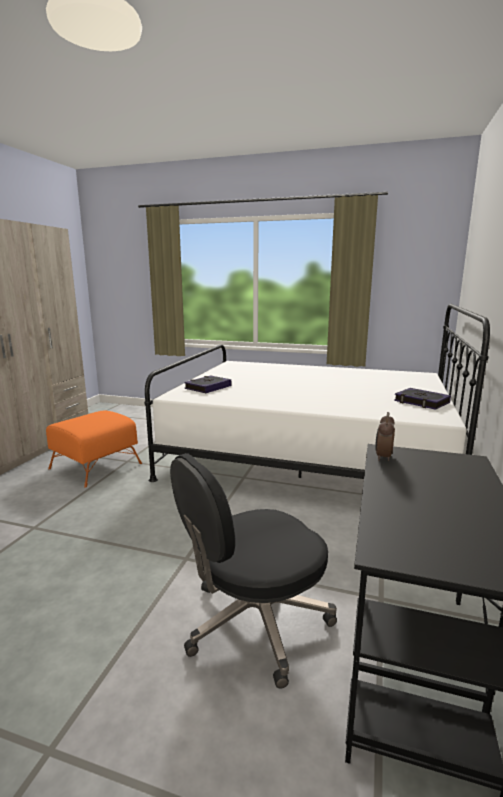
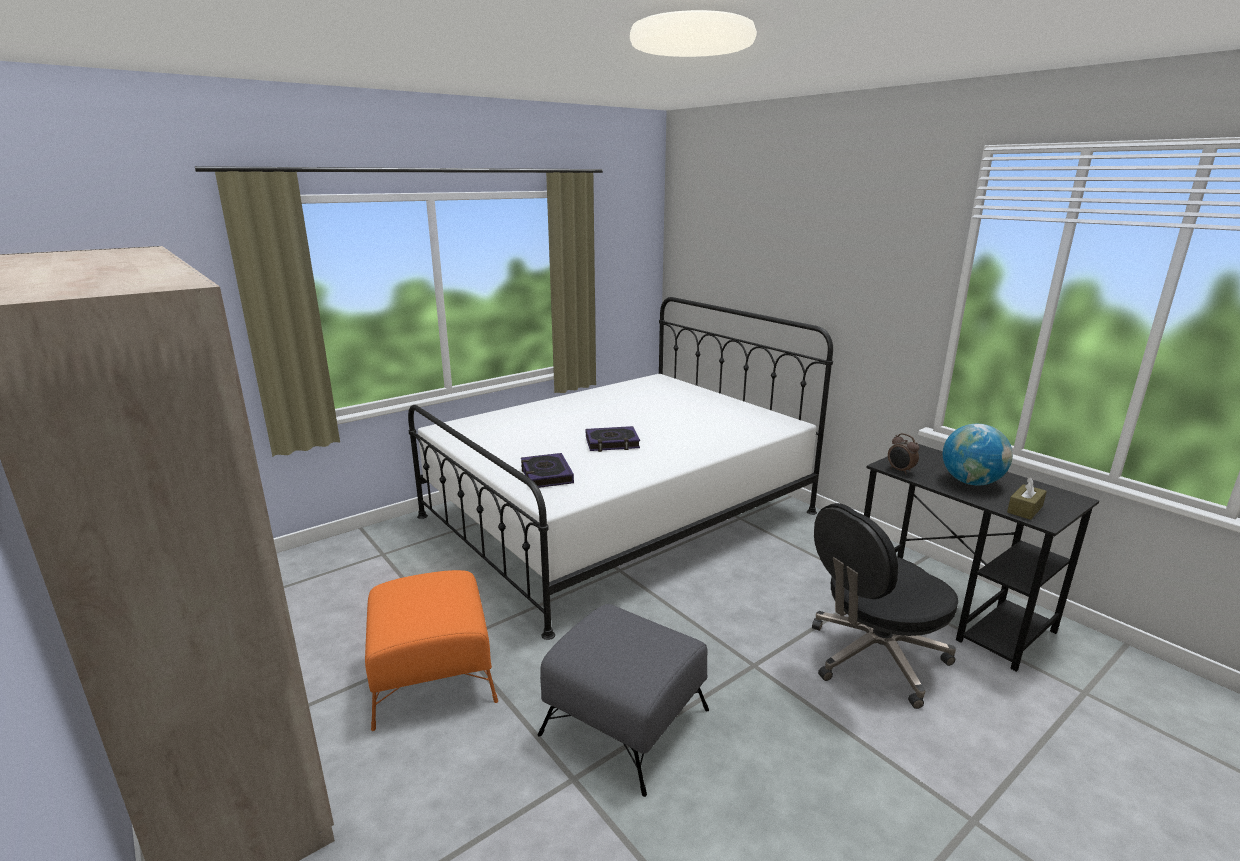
camera: 55 degrees left, 5 degrees up
(91, 527) = (624, 721): none -> grey ottoman
(254, 622) = (874, 658): black office chair -> black office chair turned 60 degrees clockwise
(400, 535) = (1025, 509): none -> brown tissue box
(421, 402) = (740, 412): book -> book (612, 443)
(426, 494) = (971, 482): none -> globe

